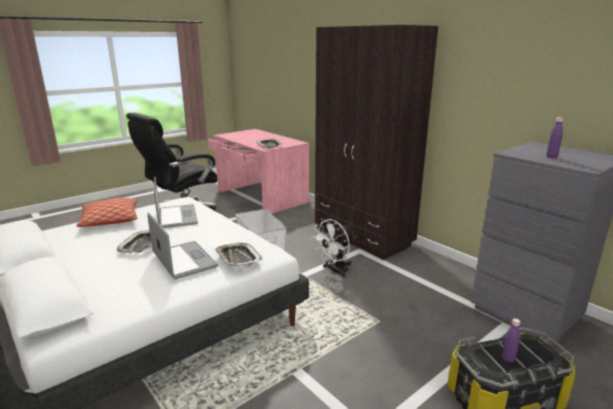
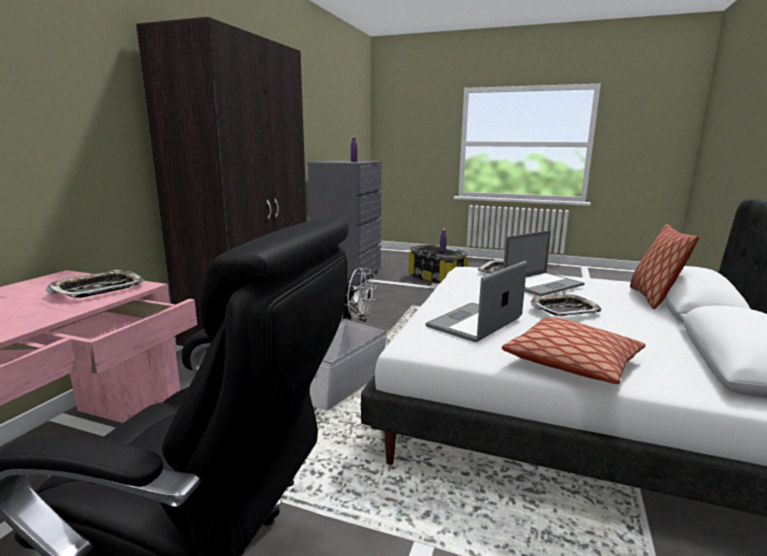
camera: 120 degrees left, 5 degrees down
(85, 296) = (653, 298): none -> pillow
(184, 260) = (542, 284): laptop -> laptop turned 150 degrees counterclockwise

